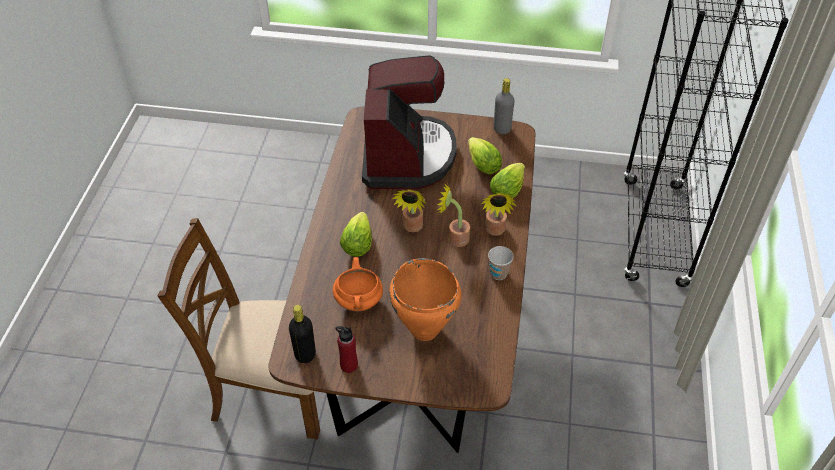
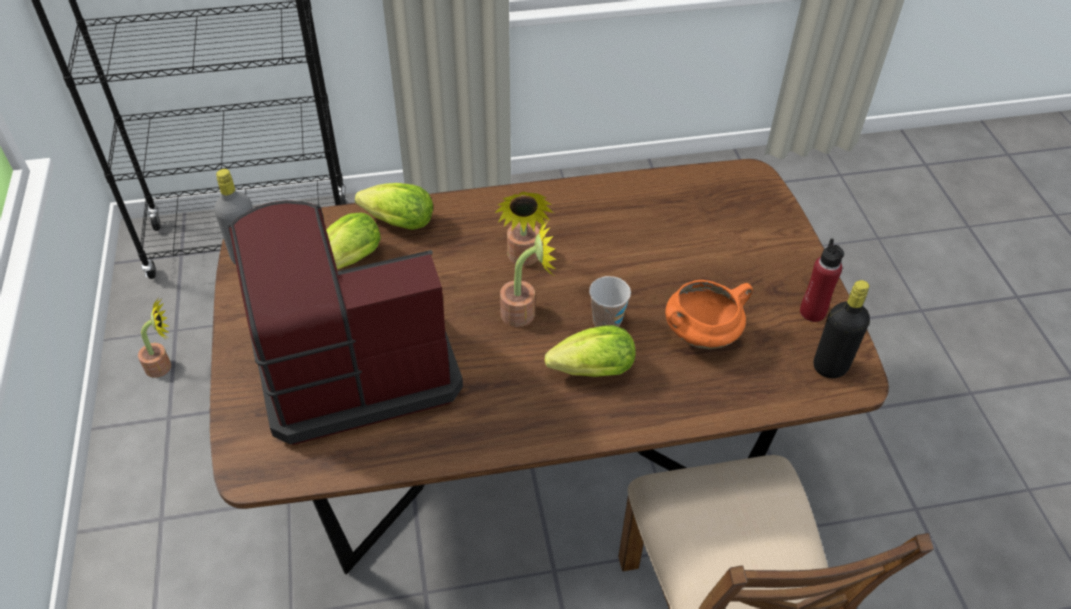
camera: 110 degrees left, 0 degrees up
(424, 330) = (706, 251): orange cooking pot -> none
(495, 231) = (490, 220): potted plant -> potted plant (164, 366)
(498, 274) = (569, 201): cup -> cup (606, 322)

